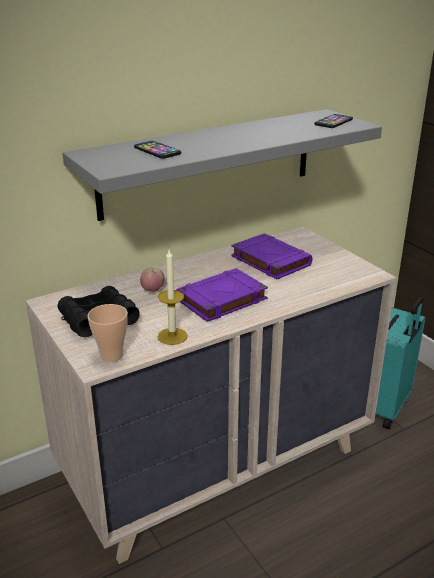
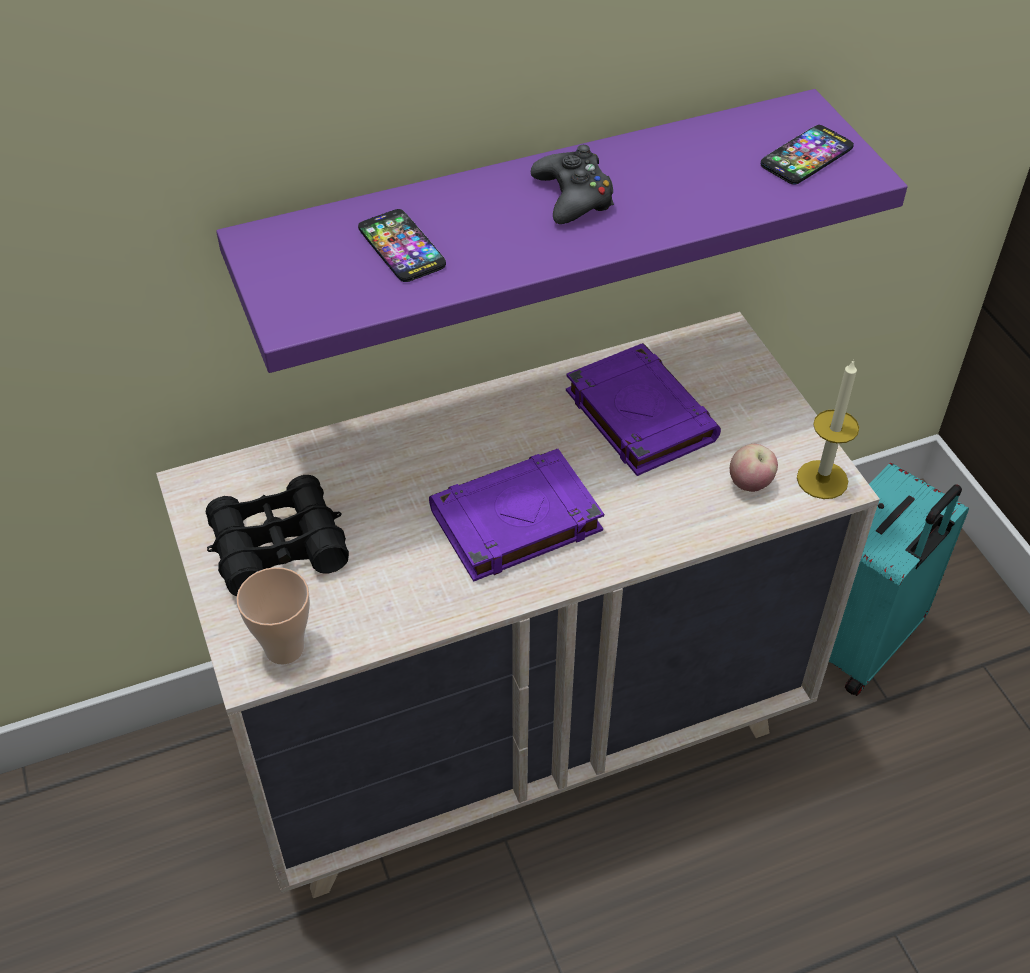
camera: 10 degrees right, 20 degrees up
(152, 290) = (392, 477): apple -> apple (750, 484)
(172, 336) = (402, 611): candle -> candle (822, 479)
(209, 162) = (531, 215): grey shelf -> purple shelf
(233, 135) = (573, 197): none -> black game controller

